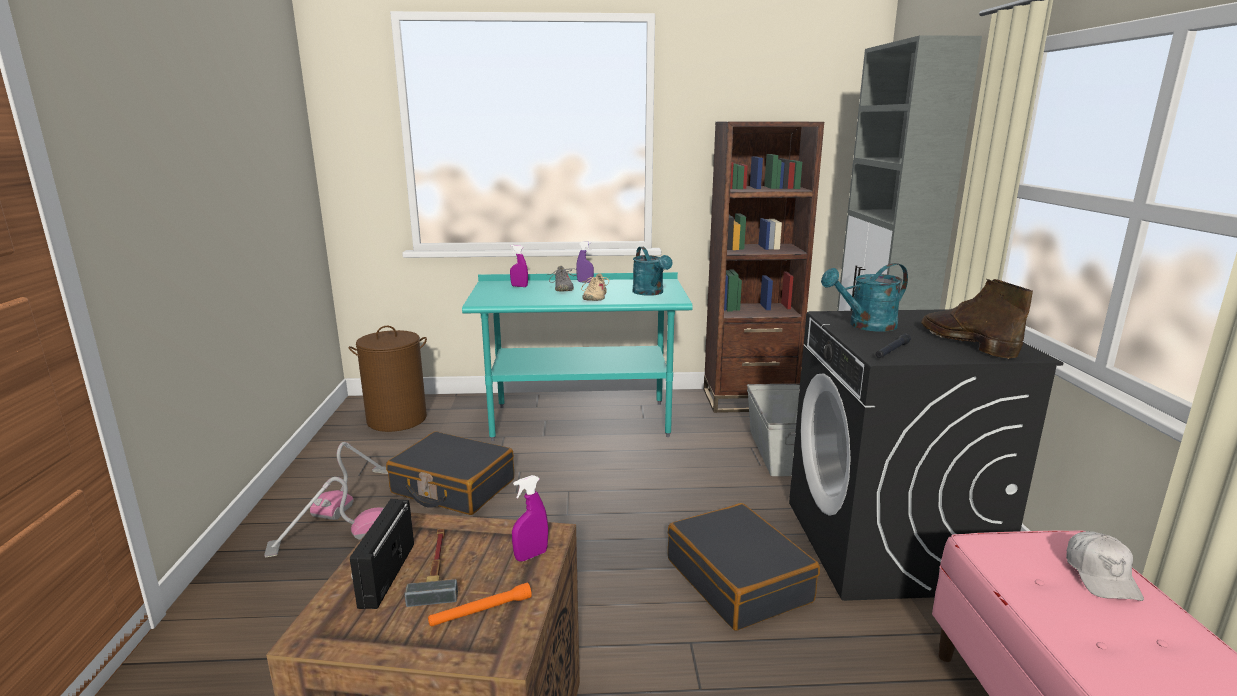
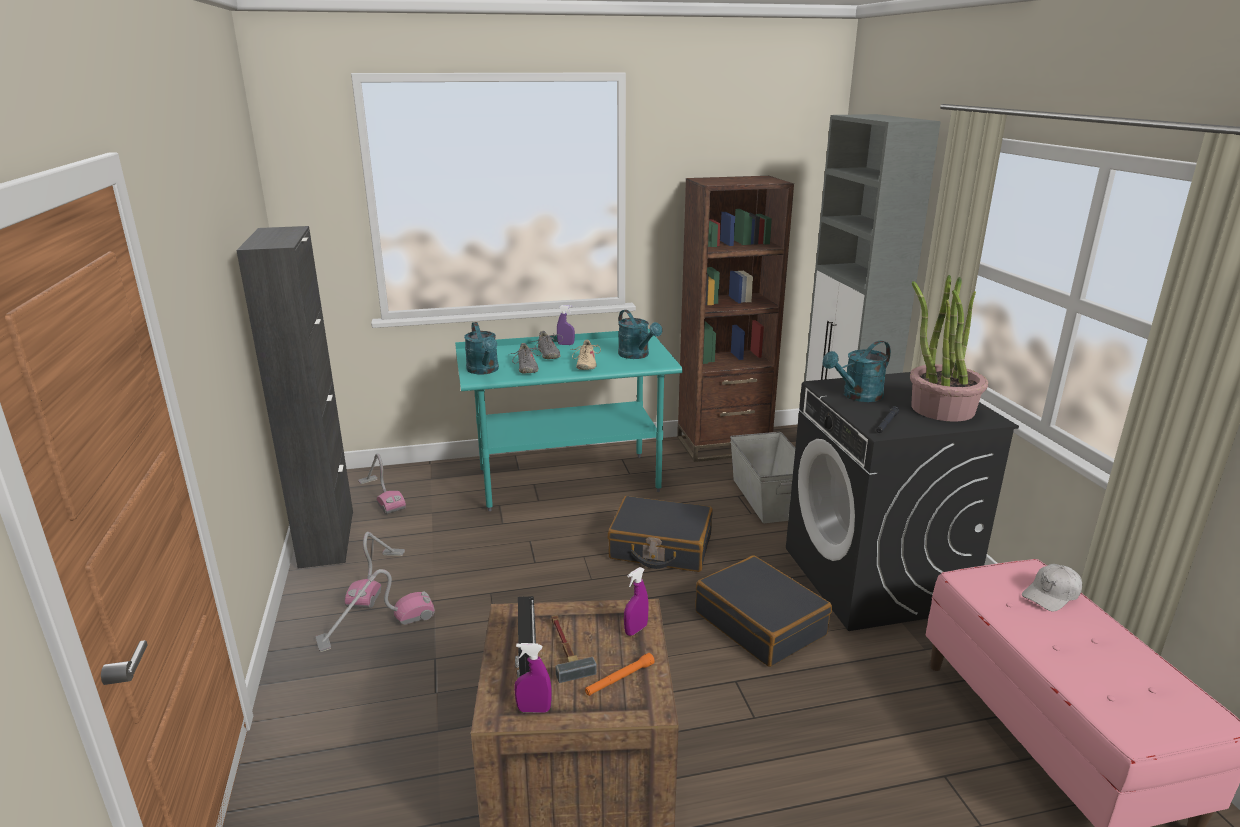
camera: 10 degrees left, 5 degrees up
(329, 452) = (327, 538): none -> black cabinet
(397, 419) = (381, 495): brown laundry basket -> vacuum cleaner
(452, 487) = (471, 563): black suitcase -> black suitcase (660, 547)
(492, 297) = (484, 371): none -> turquoise watering can
(519, 286) = (503, 354): purple spray bottle -> purple spray bottle (534, 709)
(534, 297) = (526, 368): none -> grey shoe
(966, 342) = (941, 409): brown boot -> potted plant
(1101, 576) = (1051, 595): white cap -> white cap turned 60 degrees clockwise

